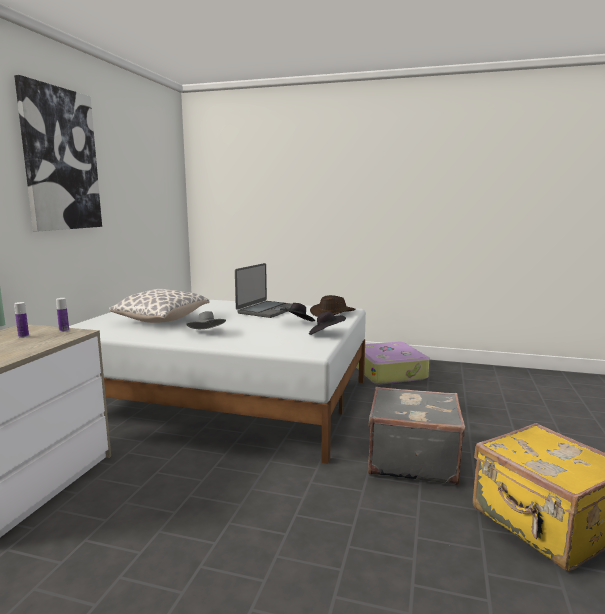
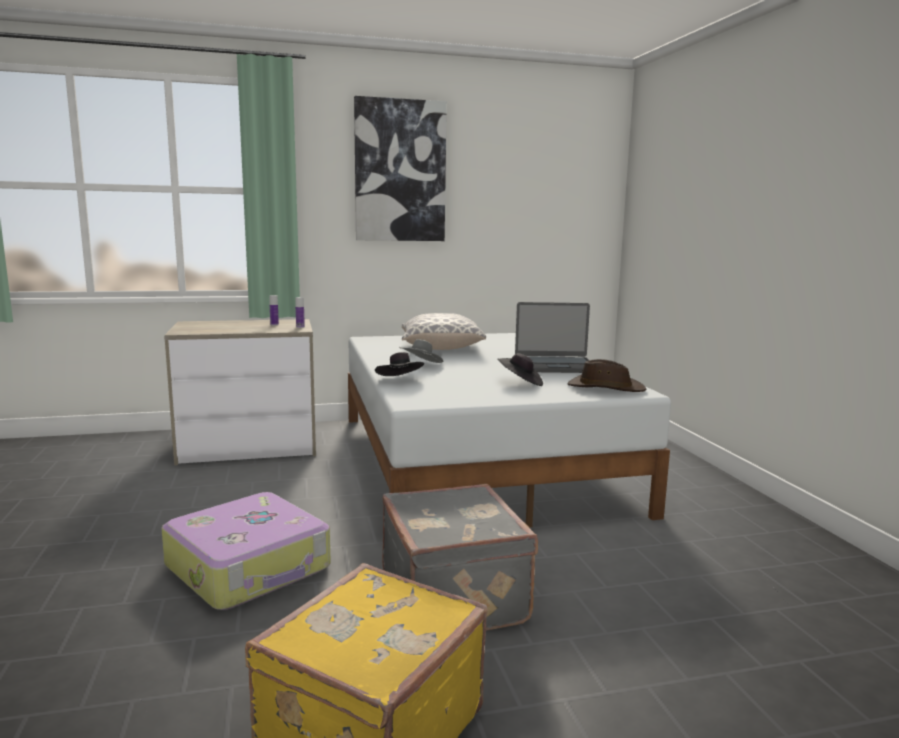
camera: 60 degrees right, 0 degrees up
(326, 334) = (494, 398): black hat -> black hat (400, 380)
(390, 372) = (733, 531): suitcase -> suitcase (250, 567)

